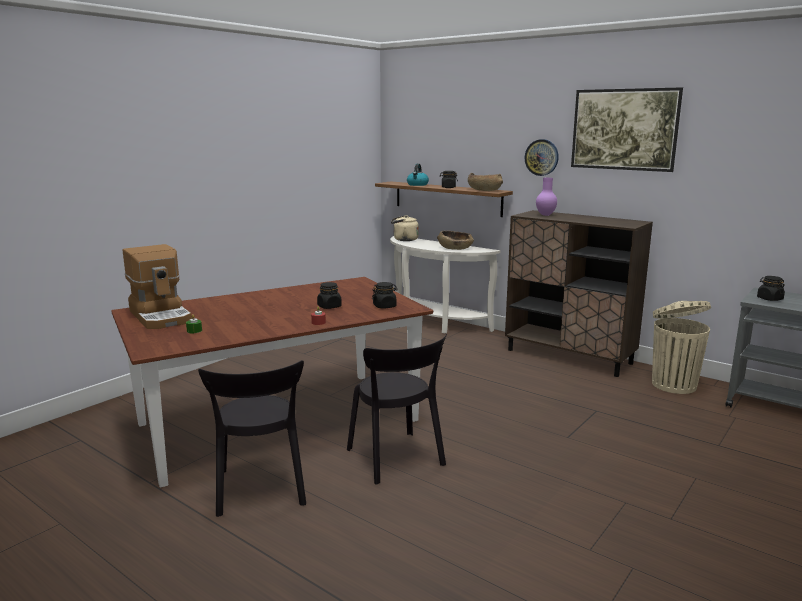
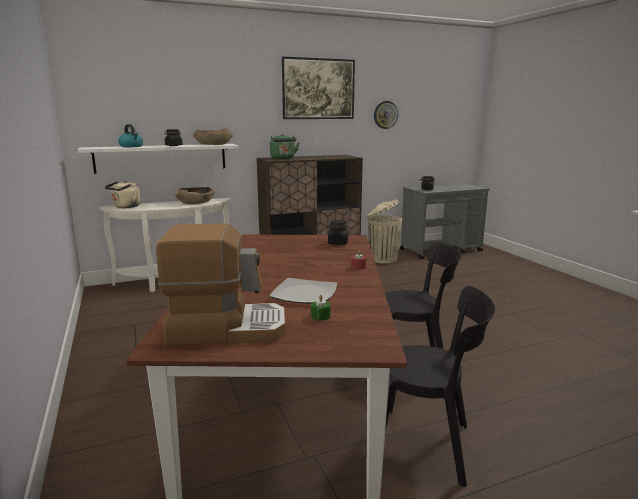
camera: 60 degrees left, 0 degrees up
(235, 320) = (304, 293): none -> plate
(329, 306) = (311, 257): black jar -> none
(447, 198) = (161, 158): brown shelf -> white shelf
(541, 157) = (256, 112): wall clock -> wall clock (385, 115)
(545, 215) = (283, 158): purple vase -> green kettle

